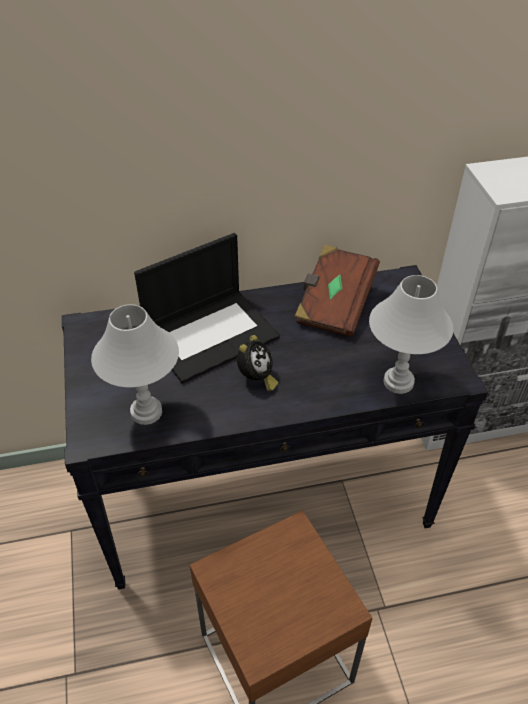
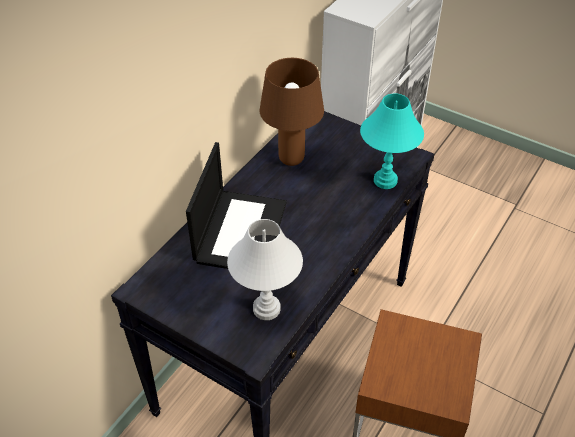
camera: 45 degrees left, 0 degrees up
(256, 379) = (306, 237): alarm clock -> none
(334, 304) = (291, 159): brown book -> brown table lamp
(398, 382) = (385, 181): white table lamp -> turquoise table lamp

